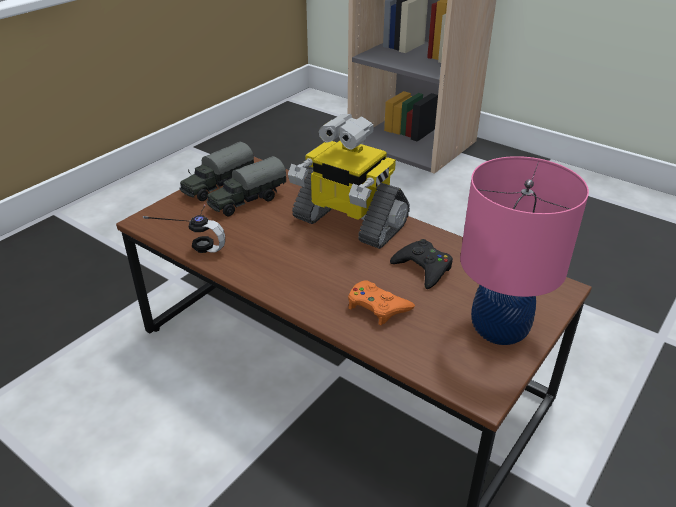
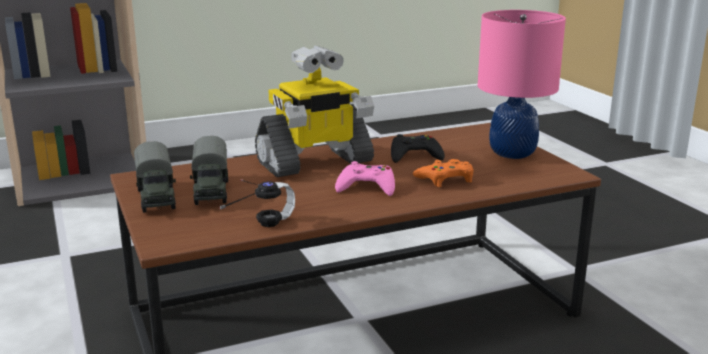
camera: 60 degrees left, 15 degrees down
(317, 268) = (367, 186): none -> pink game controller

